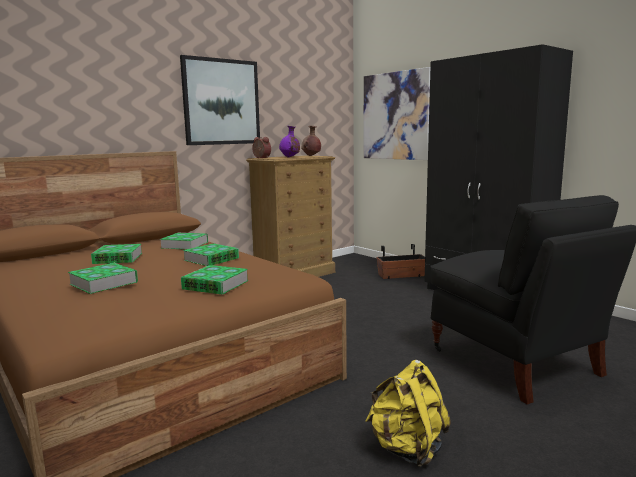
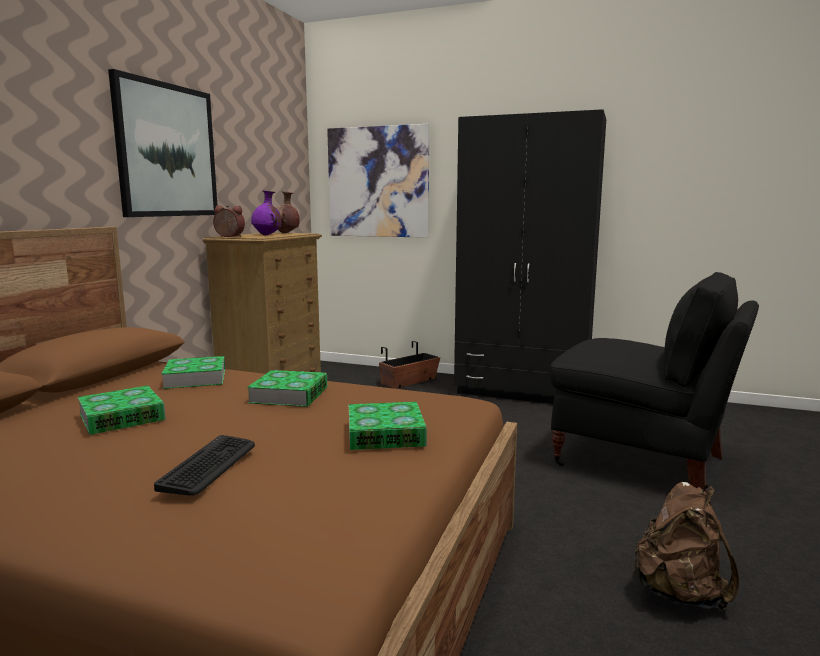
camera: 30 degrees left, 0 degrees up
(104, 283) = (209, 465): book -> keyboard
(407, 449) = (679, 593): yellow backpack -> brown backpack

